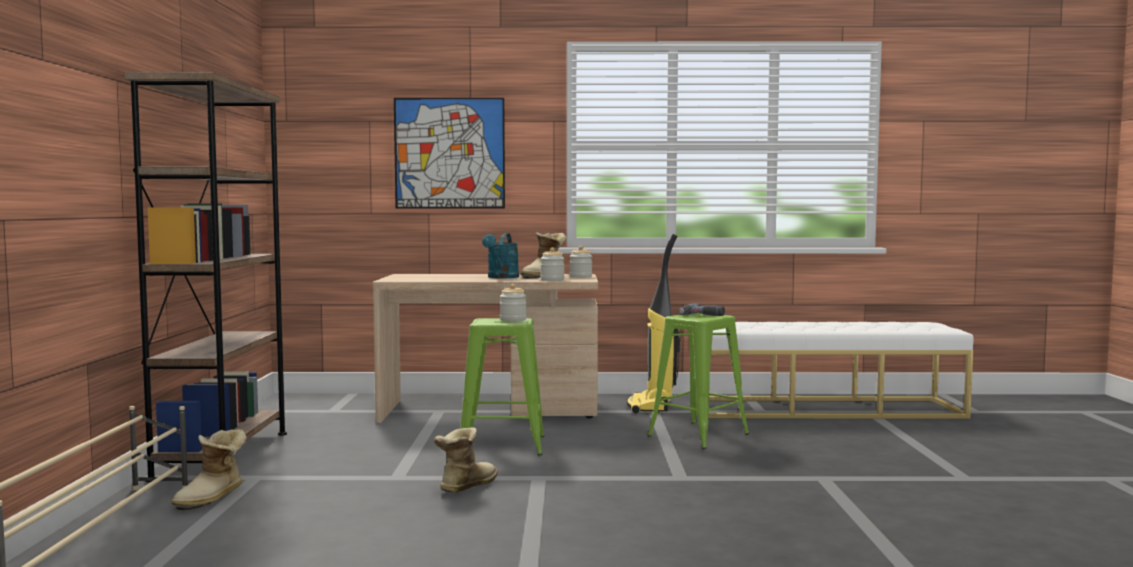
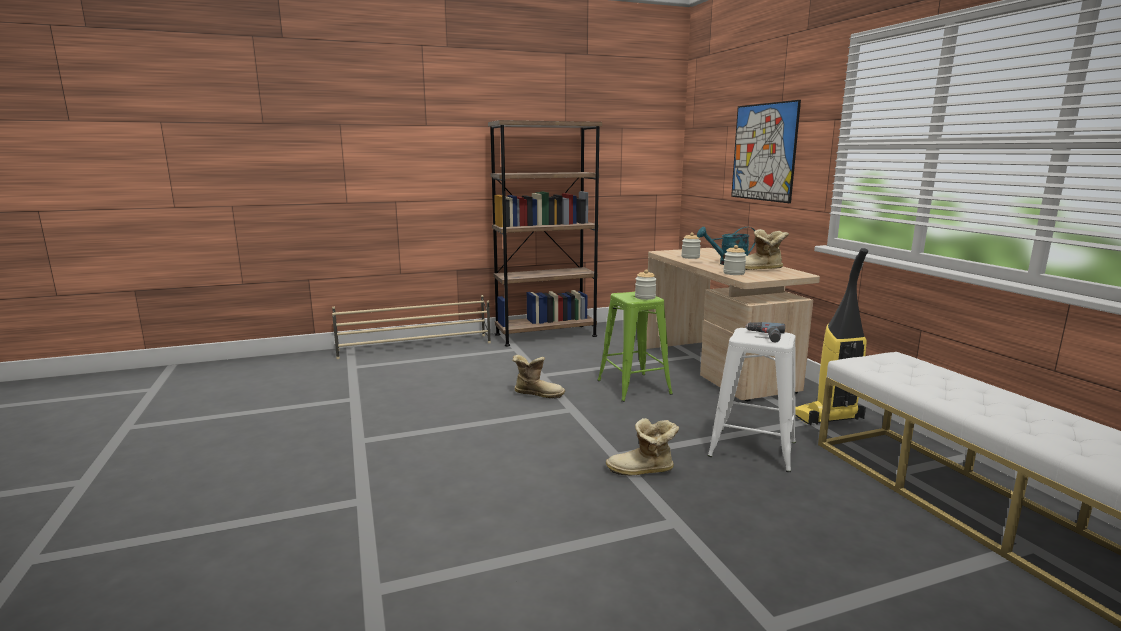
camera: 70 degrees right, 10 degrees up
(213, 498) = (481, 350): boot -> boot (642, 471)
(580, 277) = (778, 276): jar -> jar (690, 257)
(697, 435) = (751, 449): green stool -> white stool

